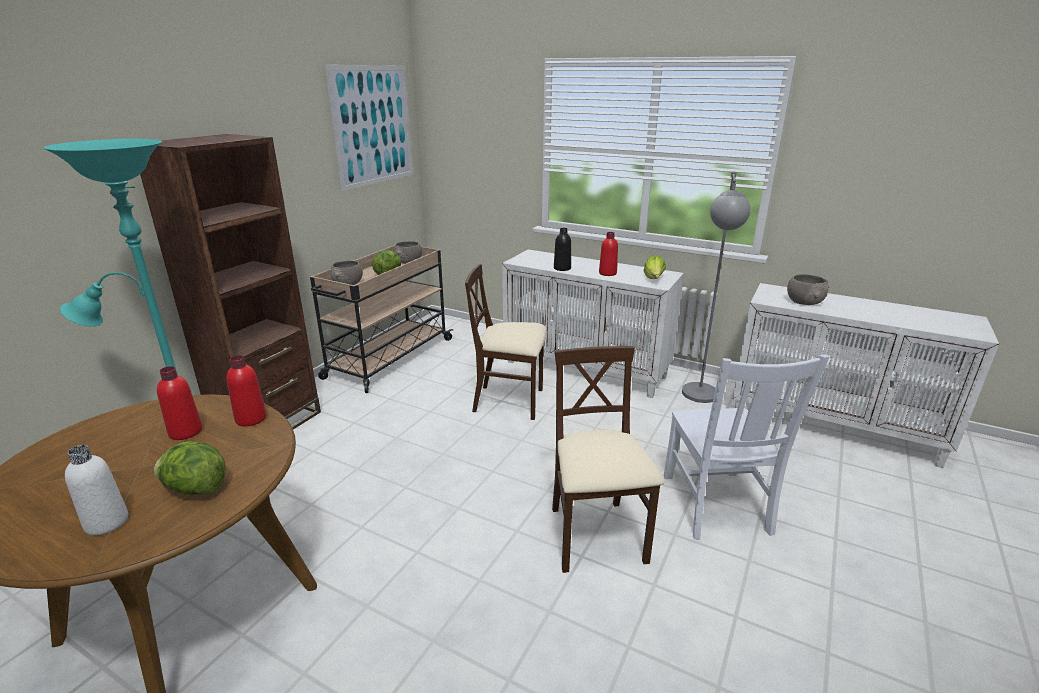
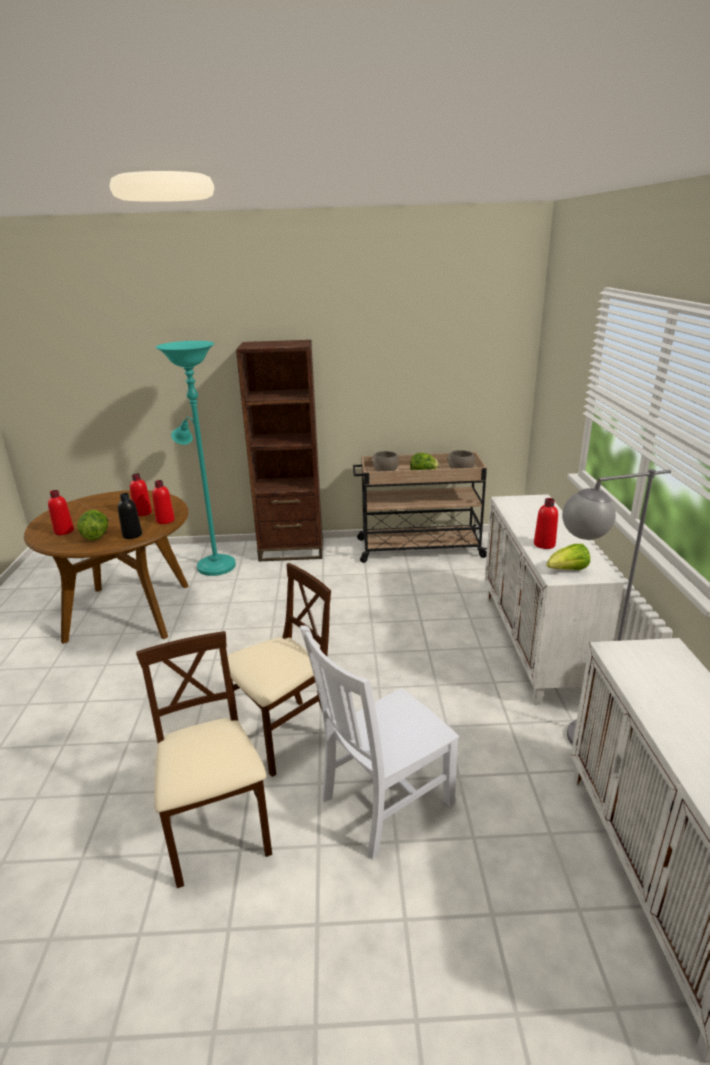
camera: 60 degrees right, 0 degrees up
(107, 522) = (64, 531): white bottle -> red bottle
(373, 126) = (469, 340): picture -> none
(509, 401) = (425, 624): beige chair -> beige chair (218, 833)
(562, 268) = (520, 522): black bottle -> black bottle (132, 535)
(804, 302) = (655, 682): grey bowl -> none

